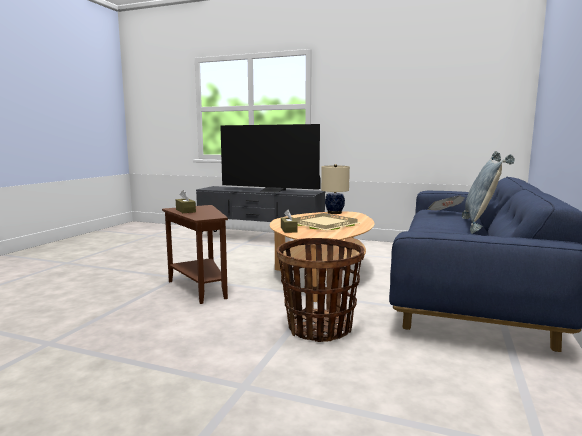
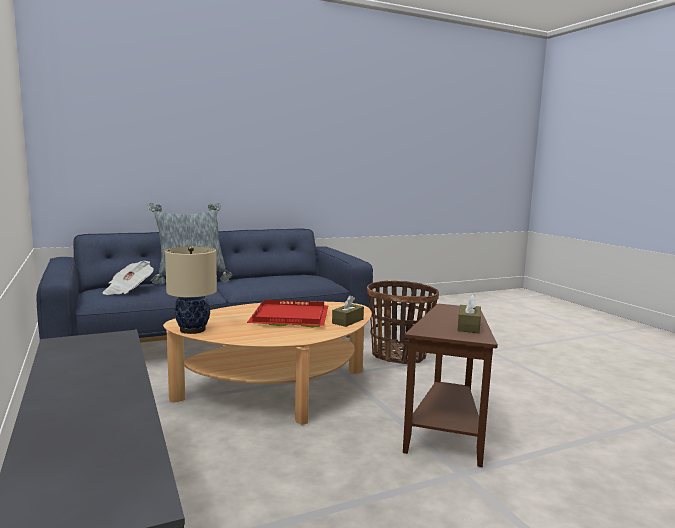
camera: 135 degrees left, 0 degrees up
(271, 191) = (116, 374): television -> none
(322, 224) = (291, 317): beige tray -> red tray

